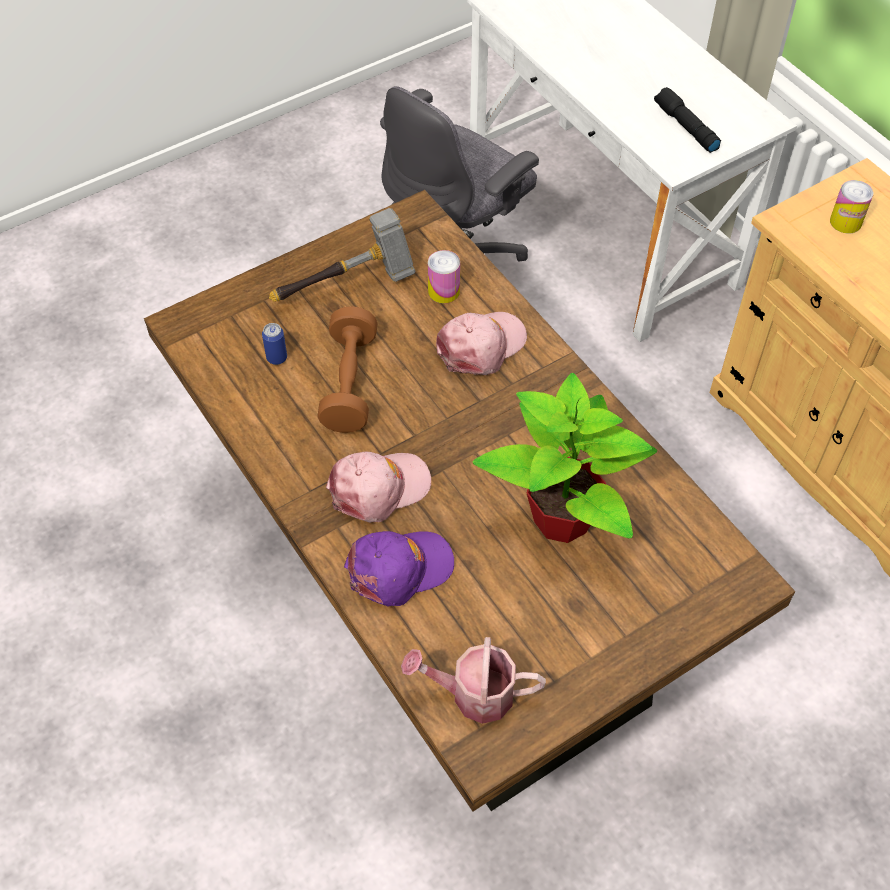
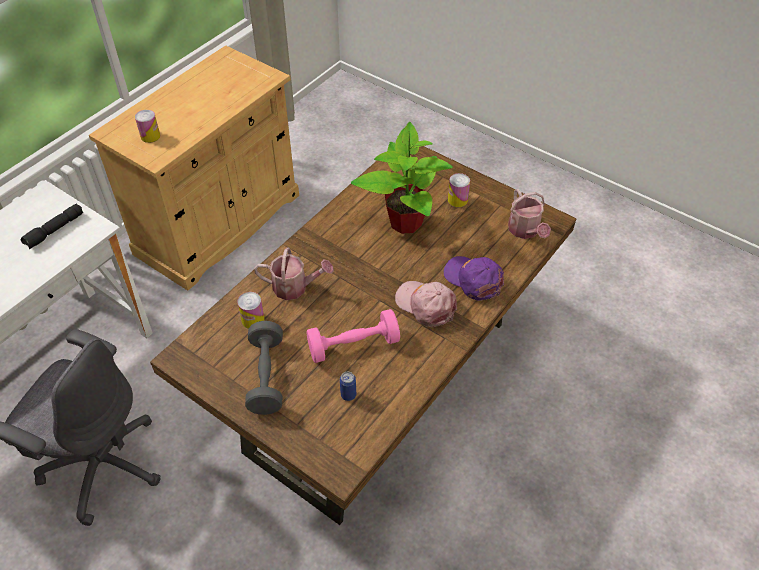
camera: 110 degrees left, 5 degrees down
(347, 286) = (266, 376): hammer -> grey dumbbell
(349, 383) = (353, 345): brown dumbbell -> pink dumbbell
(481, 346) = (295, 287): pink cap -> watering can
(589, 616) = (457, 200): none -> can

